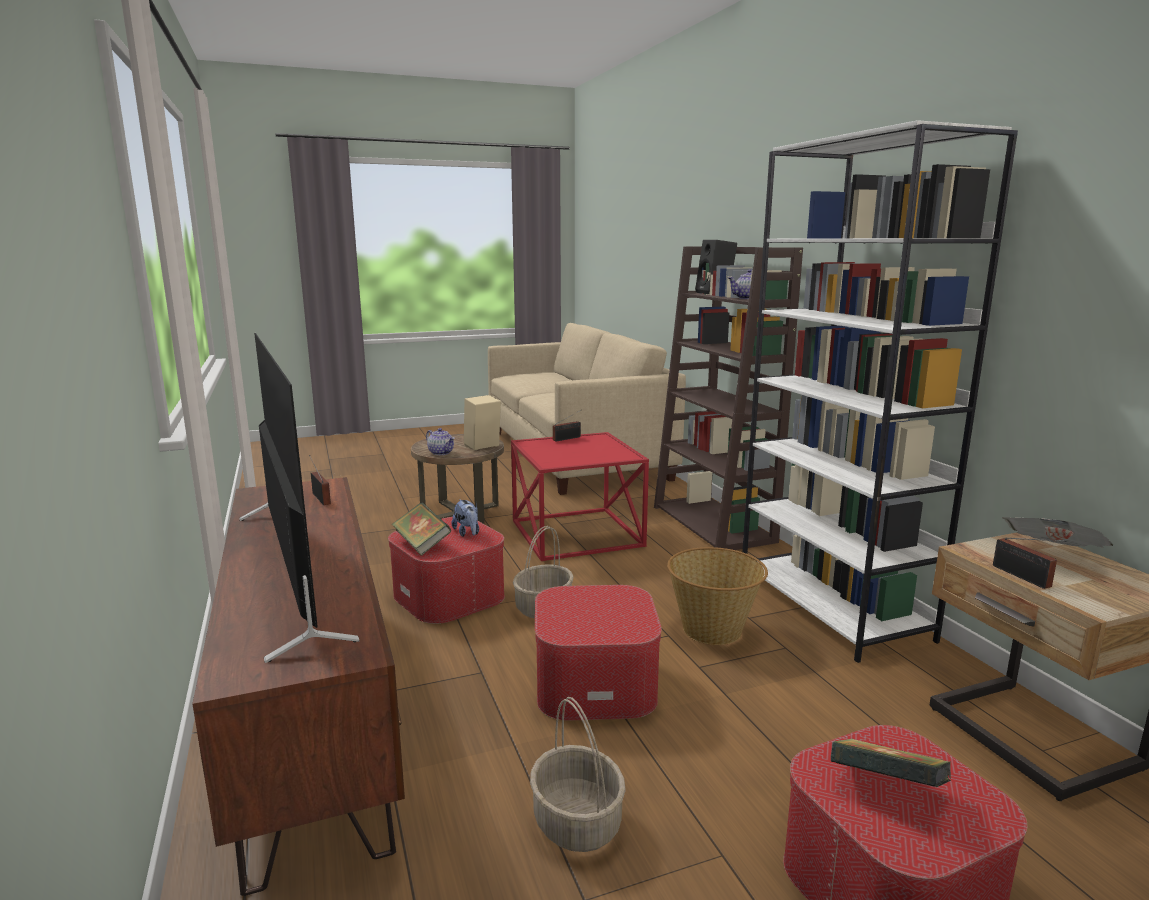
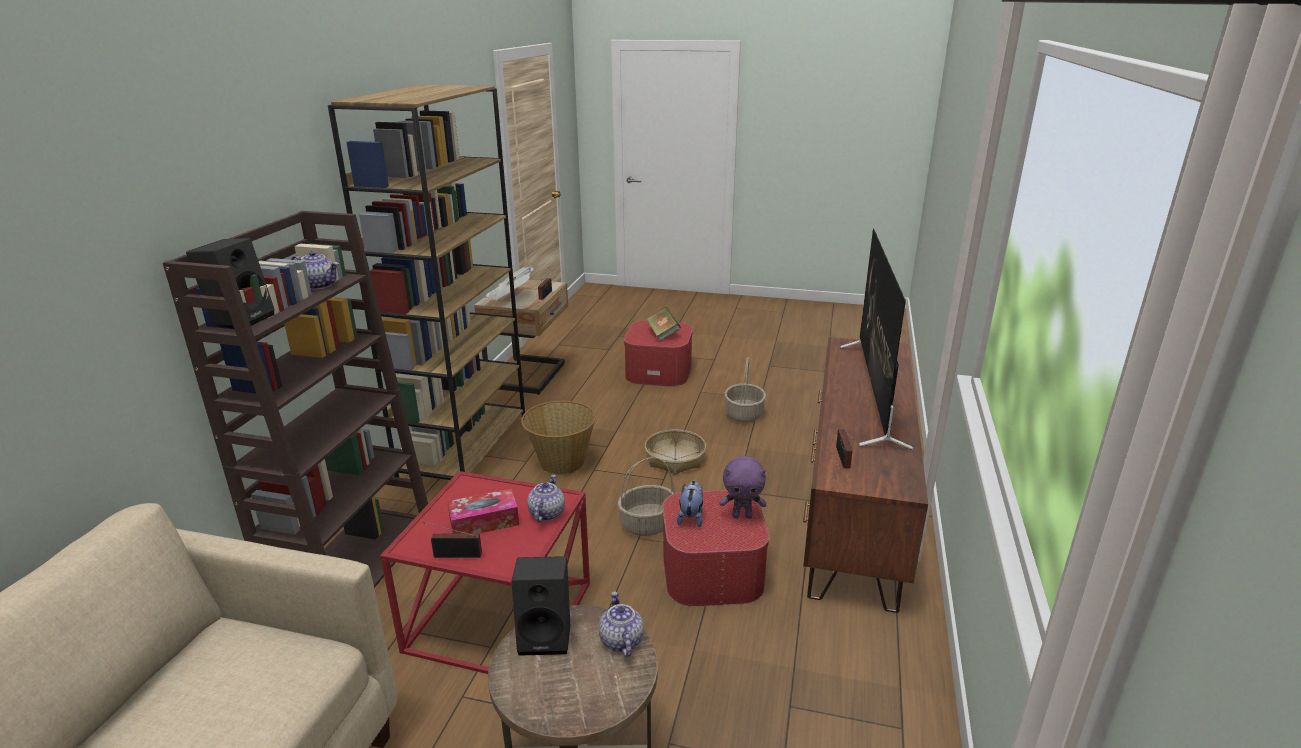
camera: 145 degrees left, 10 degrees up
(422, 544) = (742, 516): book -> purple plush toy
(482, 447) = (546, 636): beige speaker -> black speaker
(547, 457) = (546, 513): none -> teapot
(579, 449) = (484, 522): none -> tissue box
(595, 682) = (675, 459): ottoman -> basket
(832, 607) = (464, 447): white bookcase -> brown bookcase

